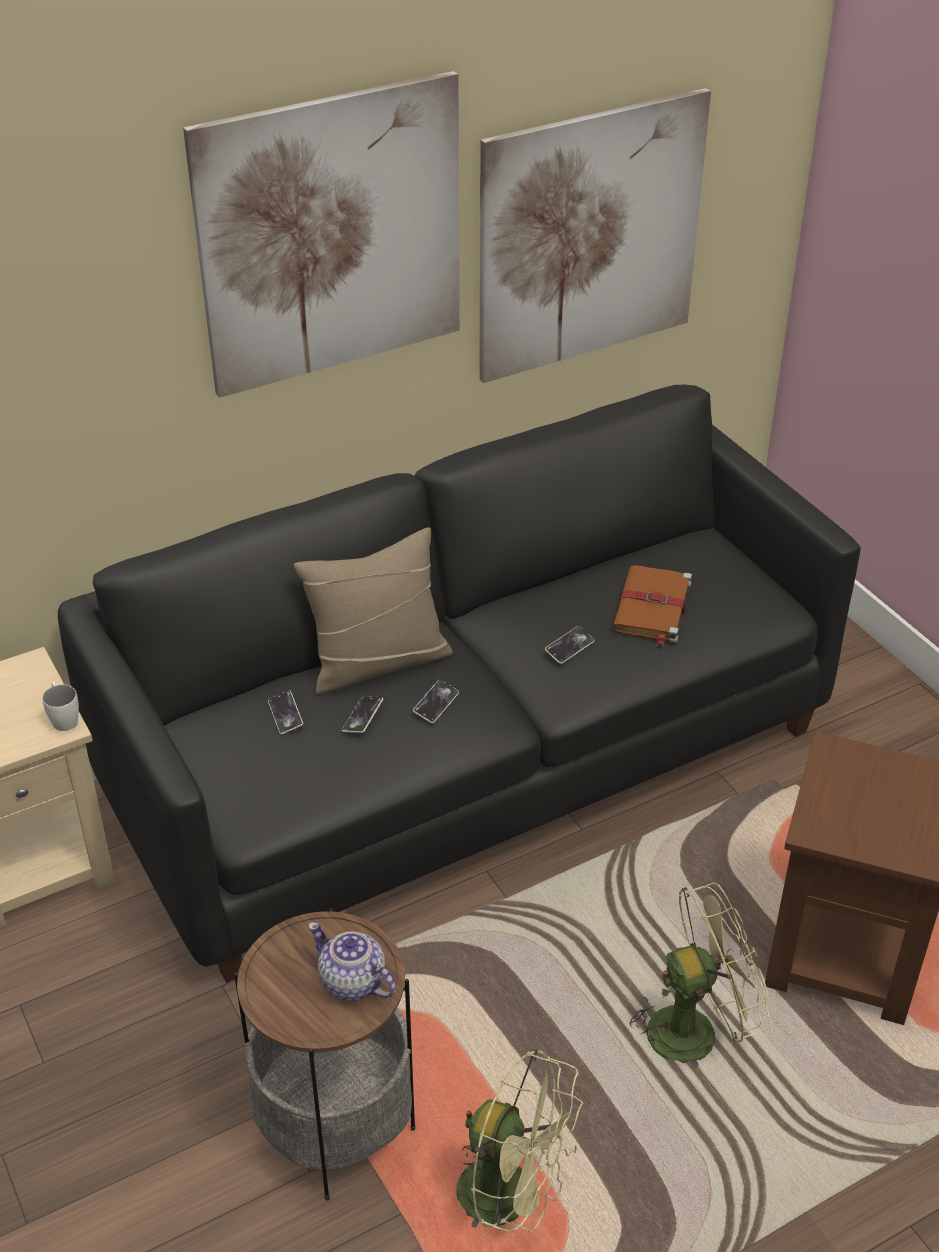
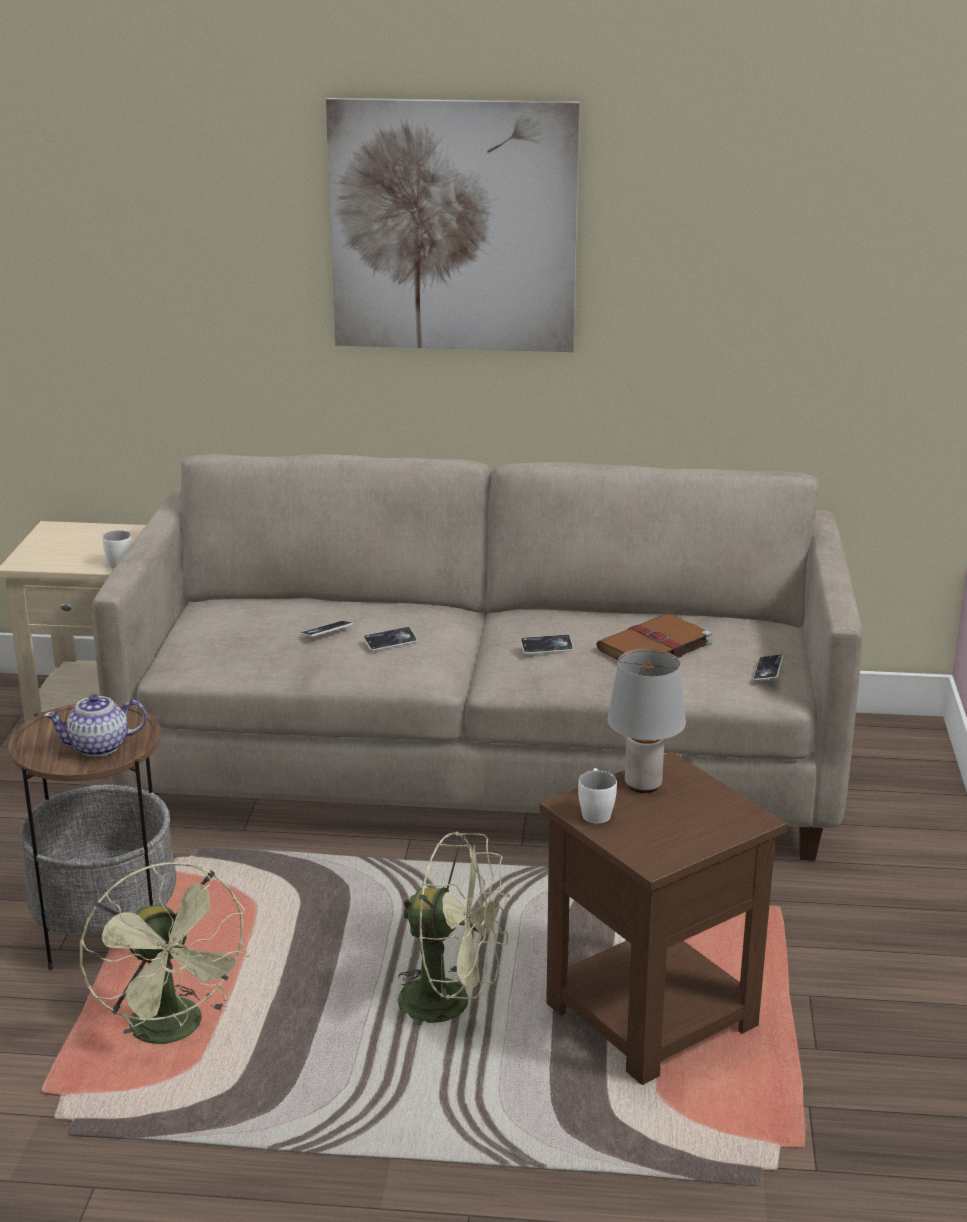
camera: 35 degrees right, 15 degrees down
(285, 715) = (277, 615): phone -> phone (767, 671)
(353, 982) = (100, 747): teapot -> teapot turned 90 degrees counterclockwise
(378, 662) = (385, 610): beige pillow -> none
(470, 759) = (485, 769): black sofa -> beige sofa
(590, 236) = (724, 299): picture -> none
(836, 781) = (642, 784): none -> grey table lamp
(837, 830) = (595, 811): none -> white mug

